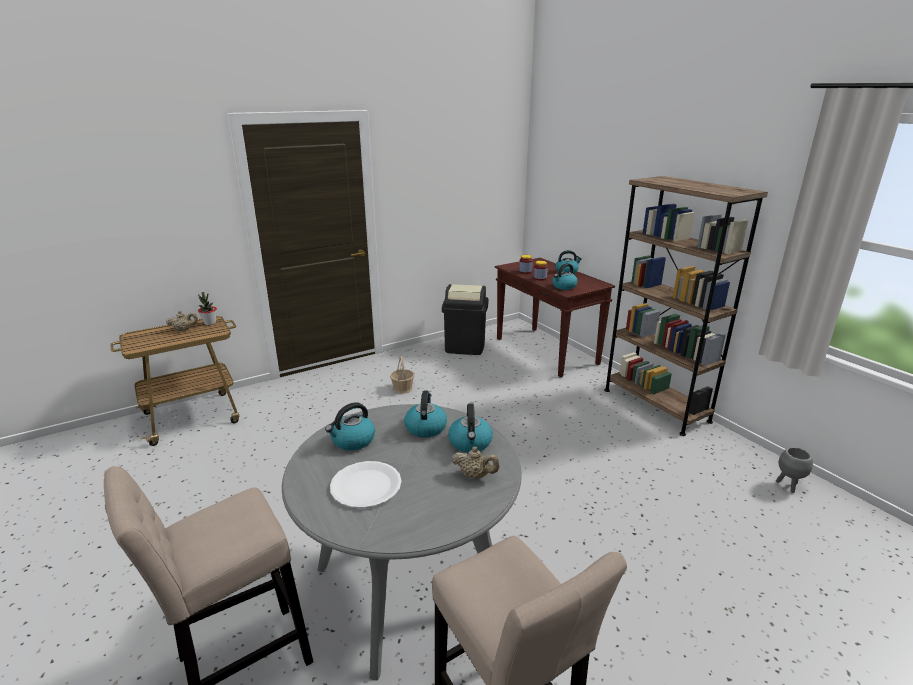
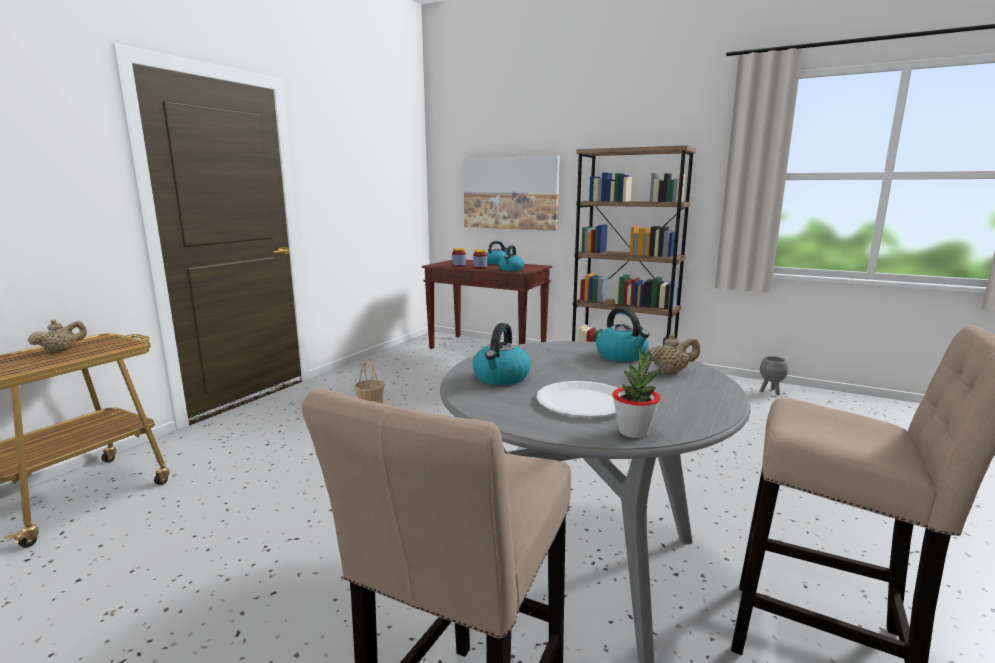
camera: 30 degrees left, 10 degrees down
(210, 323) = (100, 340): potted plant -> potted plant (633, 432)
(425, 427) = (559, 355): kettle -> none
(465, 347) = (402, 359): black trash can -> none
(589, 204) = (510, 193): none -> picture

